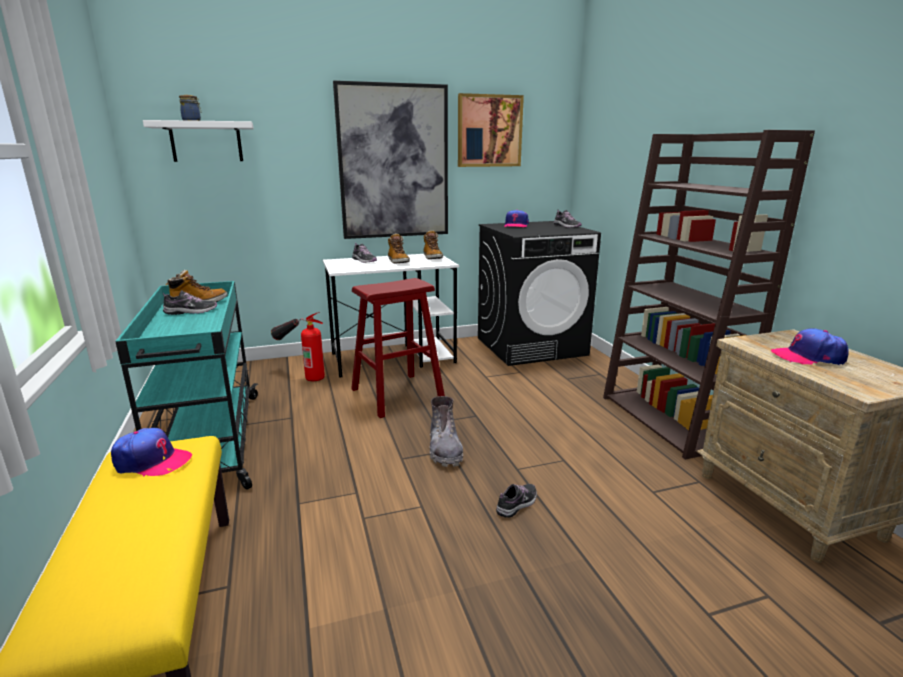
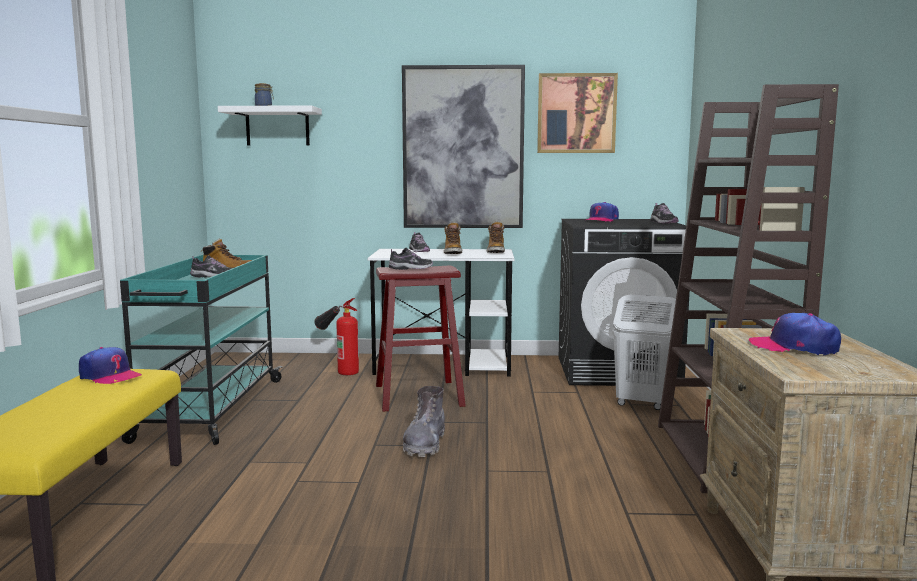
camera: 20 degrees right, 10 degrees down
(517, 504) = (458, 497): shoe -> shoe (411, 268)
(574, 377) = (642, 404): none -> white laundry basket

